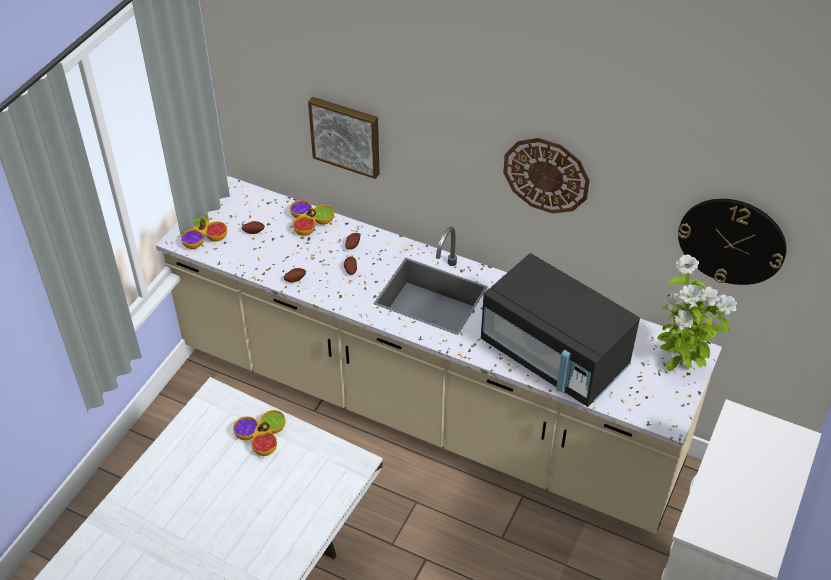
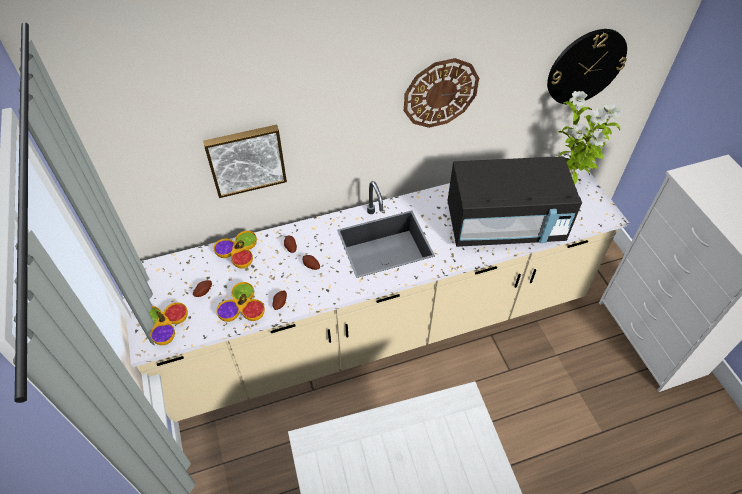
camera: 45 degrees left, 5 degrees up
(262, 437) = (382, 441): bowl -> bowl (243, 309)

